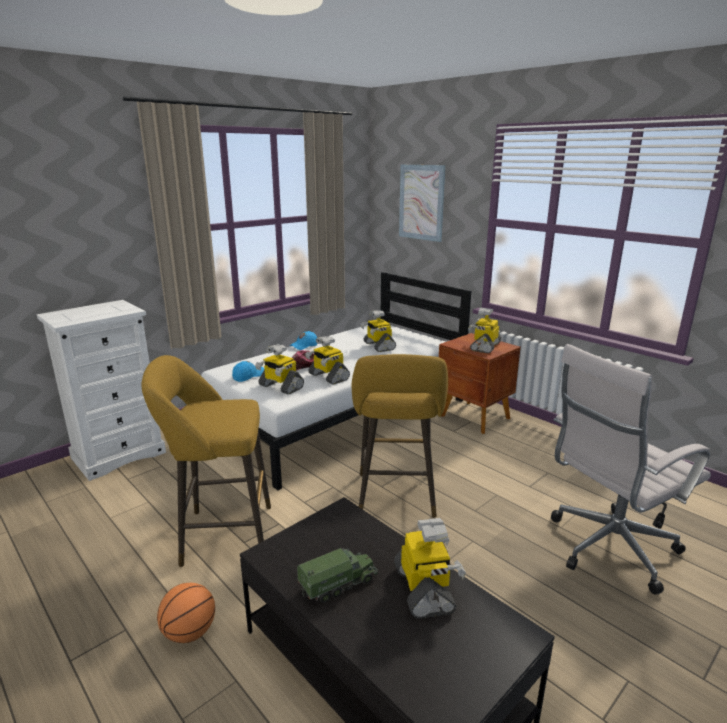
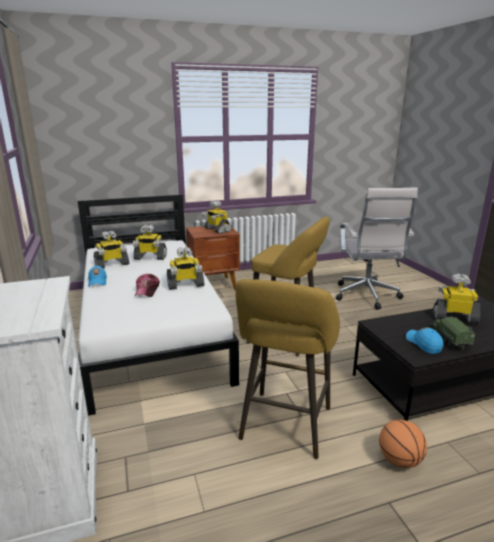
camera: 65 degrees left, 0 degrees up
(248, 376) = (135, 315): blue cap -> blue cap (423, 344)
(280, 387) = (182, 305): toy robot -> toy robot (112, 265)
(421, 202) = (101, 129): picture -> none

